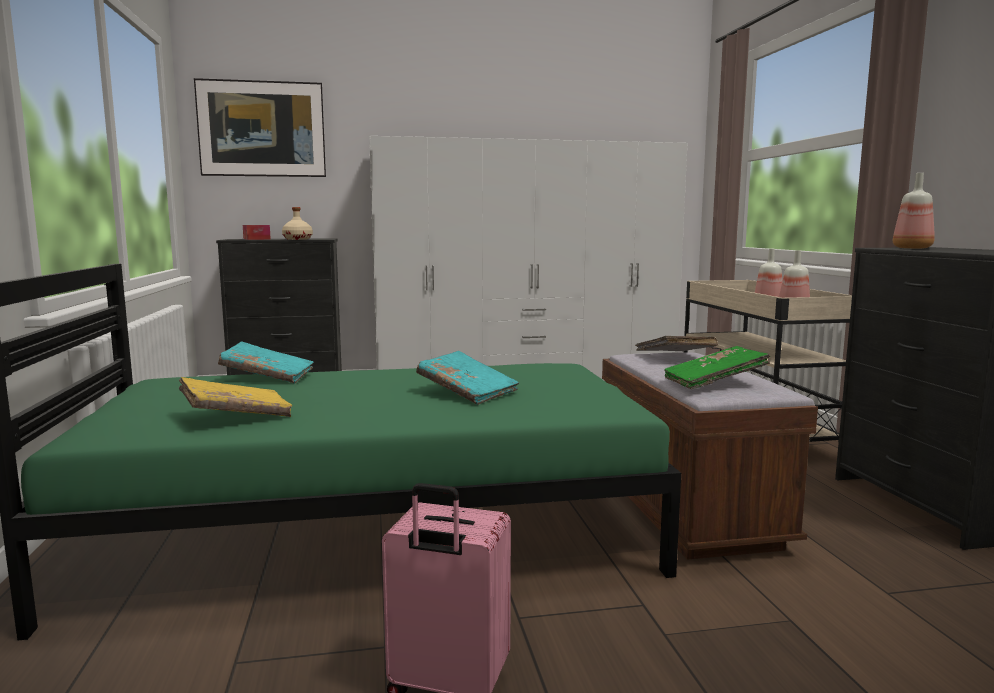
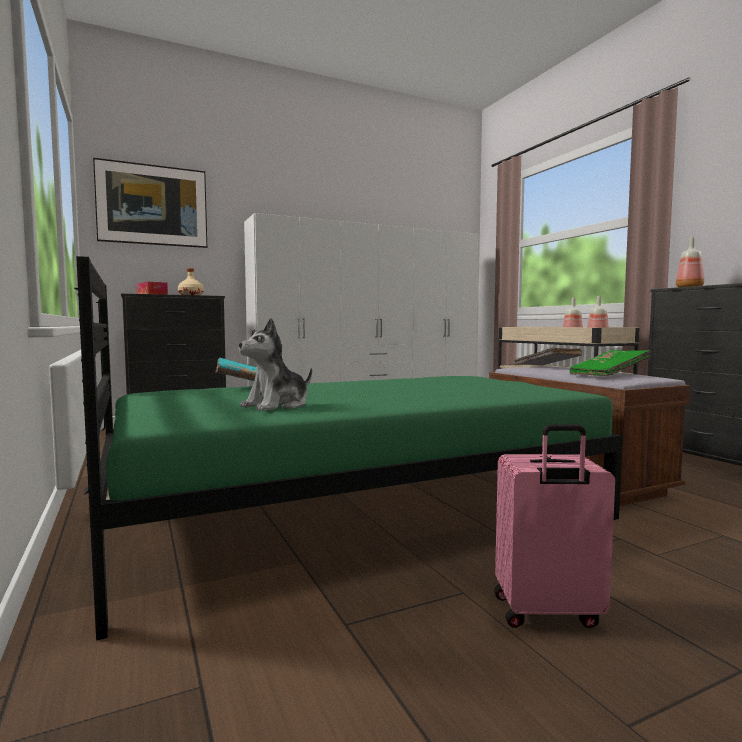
camera: 15 degrees left, 5 degrees down
(236, 416) = (277, 405): yellow book -> plush toy
(467, 392) = (435, 389): turquoise book -> none

